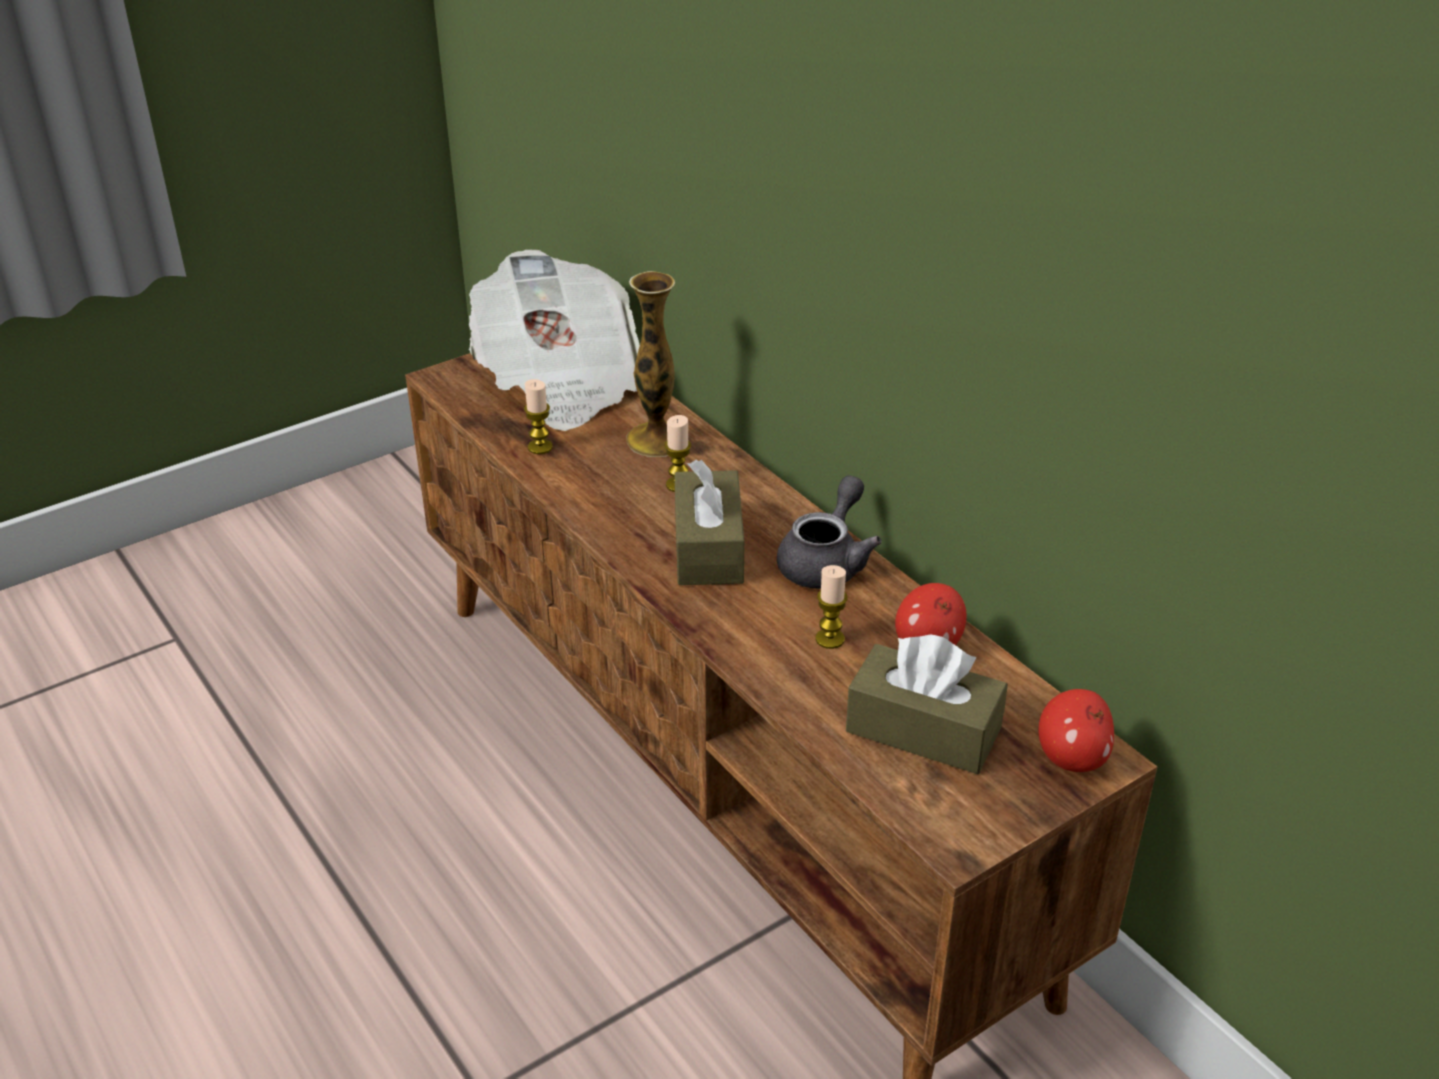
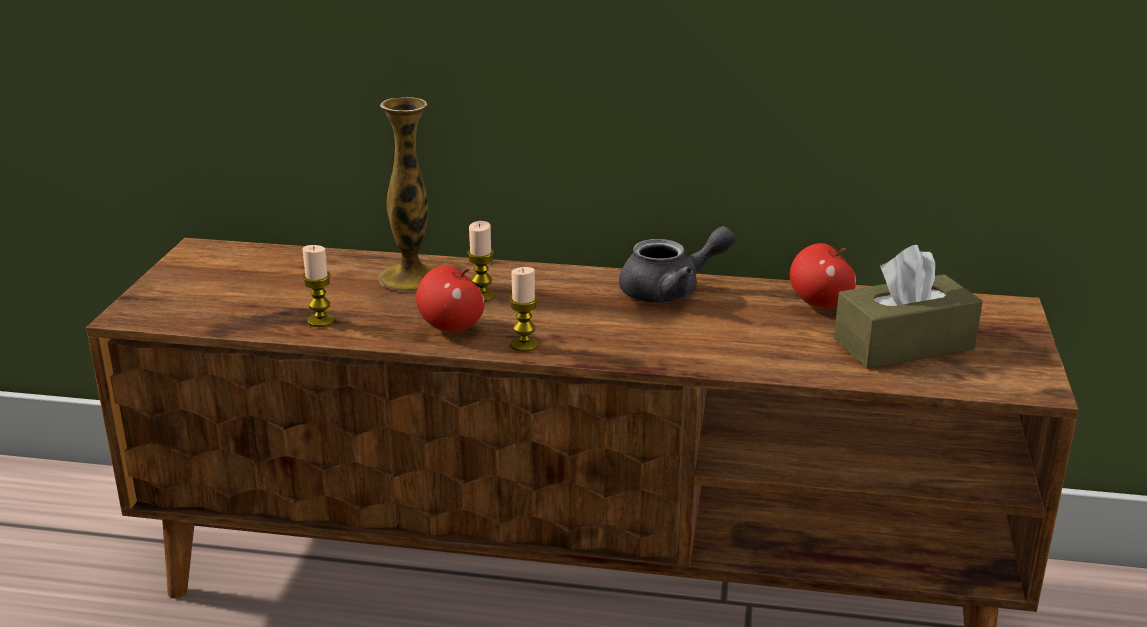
camera: 45 degrees left, 10 degrees down
(559, 382) = (254, 277): newspaper -> none
(708, 548) = (578, 320): brown tissue box -> none
(827, 561) = (671, 291): grey teapot -> grey teapot turned 90 degrees clockwise
(830, 639) = (758, 328): candle -> candle (524, 345)
(1072, 758) = (998, 315): apple -> apple (451, 328)

